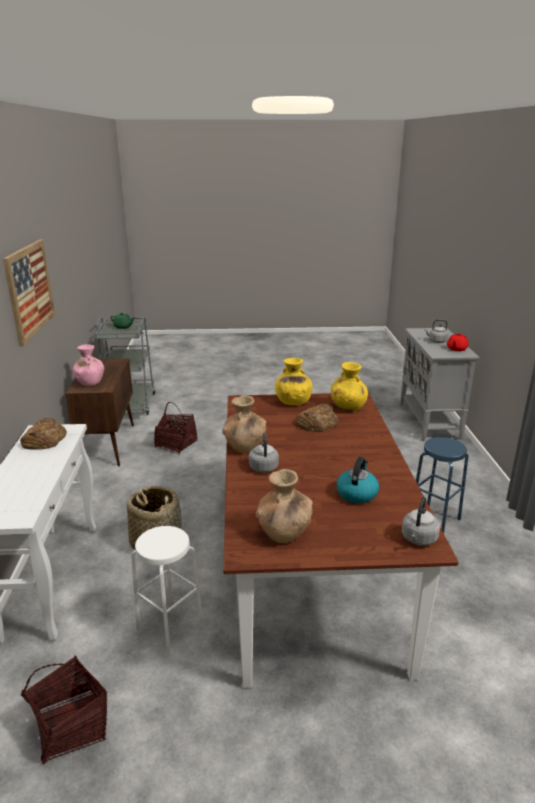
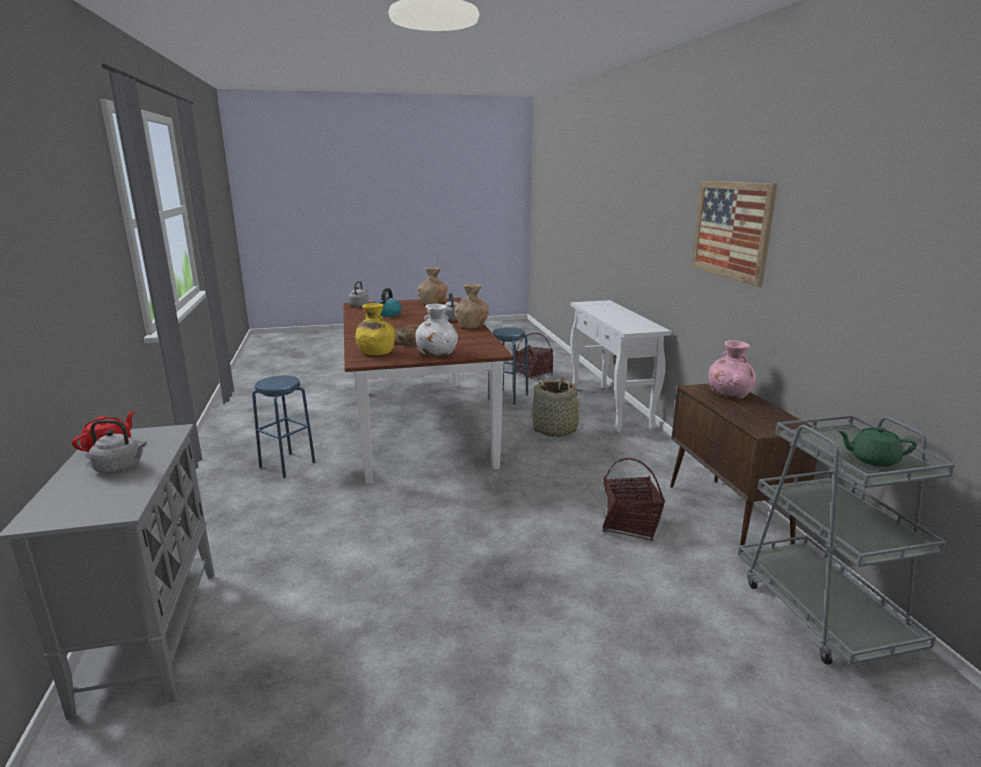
camera: 170 degrees right, 5 degrees down
(44, 439) = (637, 325): bread -> none
(170, 628) = (508, 397): white stool -> blue stool
(293, 401) = (437, 354): yellow vase -> white vase

